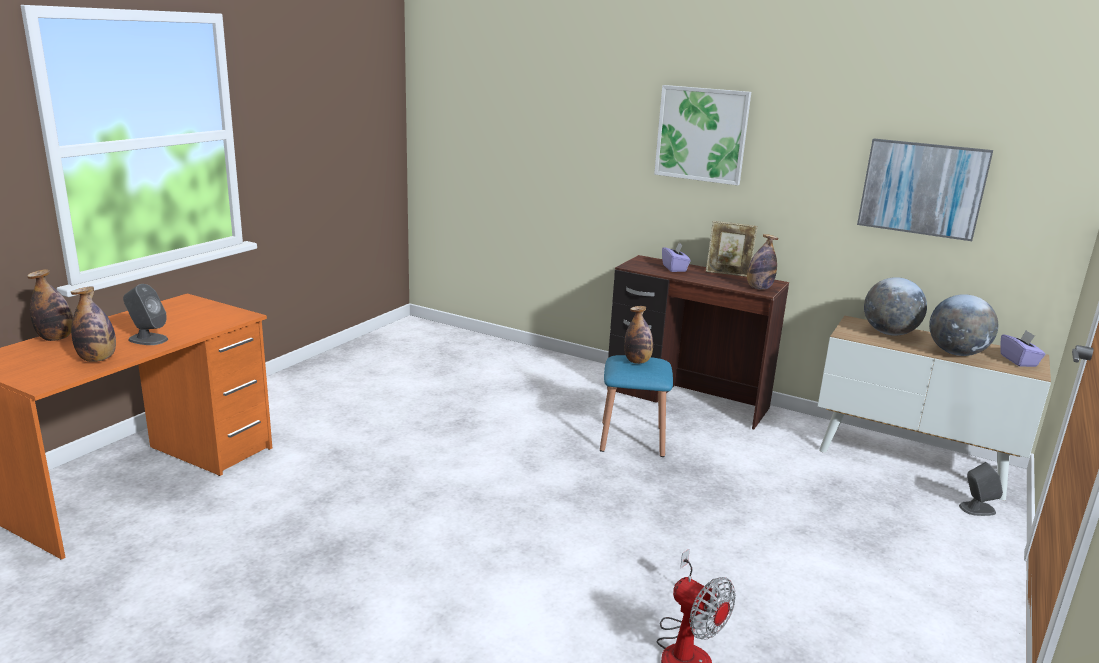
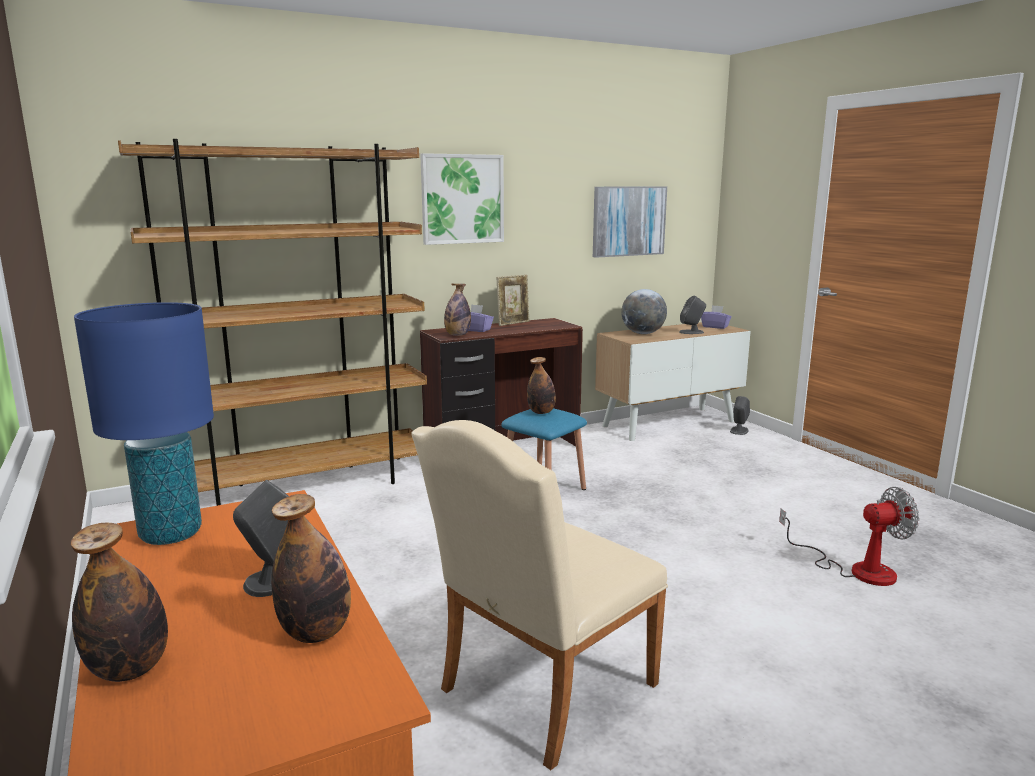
camera: 55 degrees left, 5 degrees down
(187, 307) = (171, 534): none -> blue table lamp
(329, 520) = (539, 693): none -> beige chair
(513, 354) = (304, 486): none -> brown bookcase
(759, 288) = (558, 325): bottle -> bottle (457, 335)
(956, 353) = (691, 332): globe -> grey speaker

